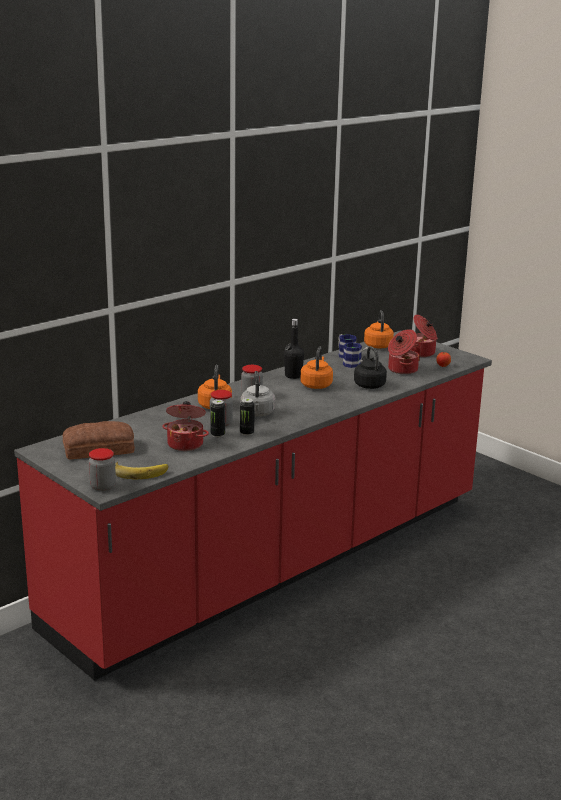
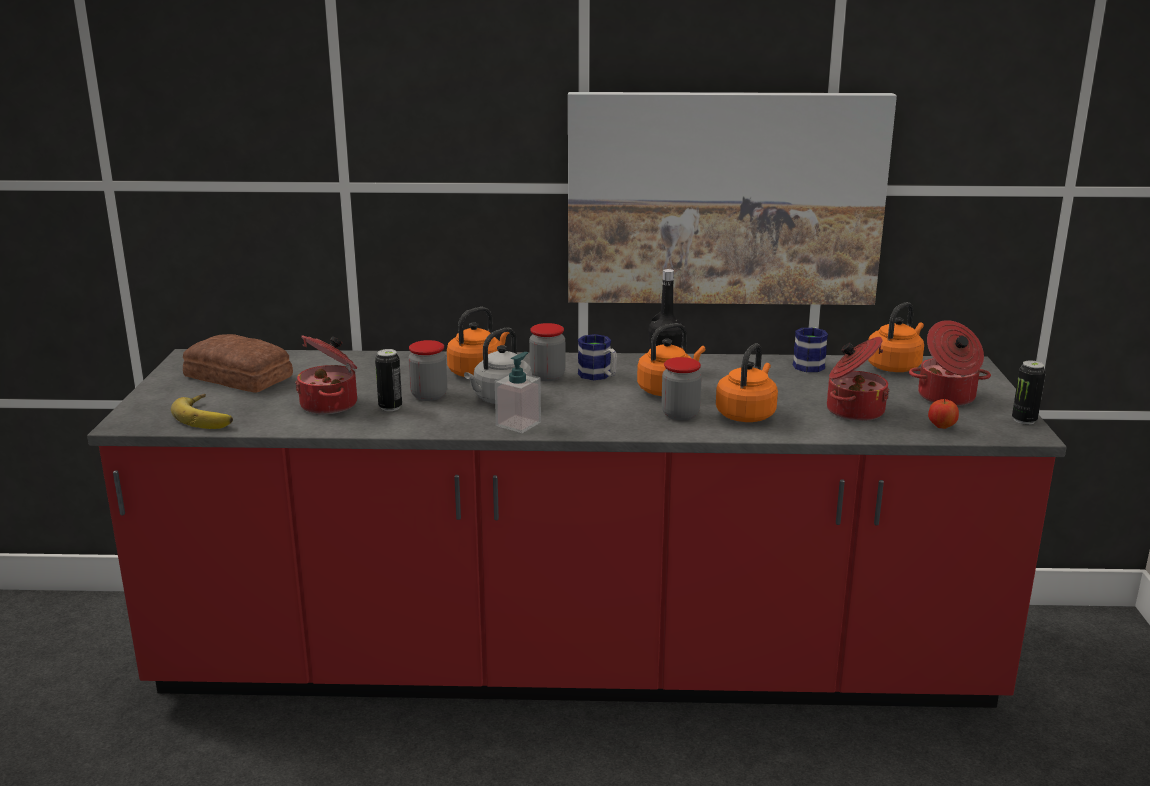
camera: 45 degrees right, 0 degrees up
(103, 486) = (136, 417): jar -> jar (680, 414)
(247, 433) = (427, 418): can -> can (1024, 420)
(292, 421) = (518, 424): none -> soap dispenser
(296, 273) = (724, 199): none -> picture
(356, 364) = (794, 381): mug -> mug (599, 376)
(369, 385) = (747, 414): black kettle -> orange kettle

